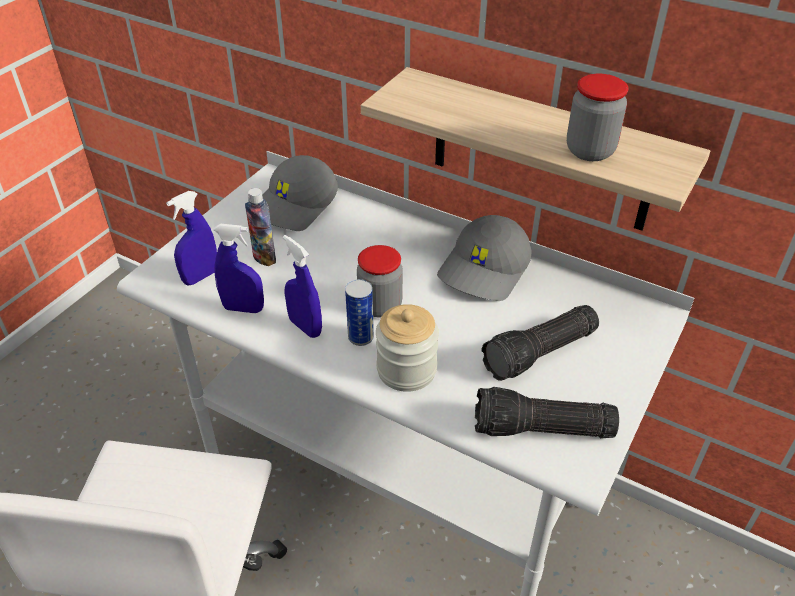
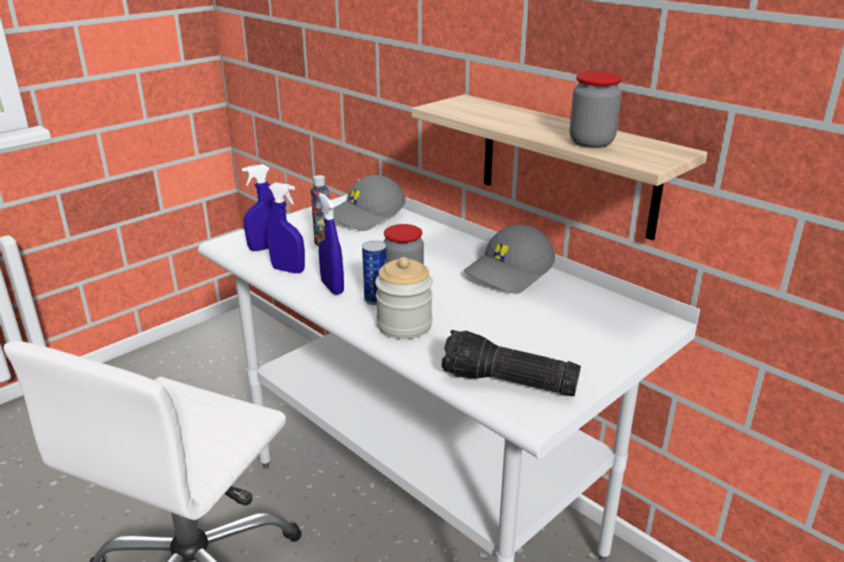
camera: 15 degrees right, 15 degrees down
(541, 354) = (533, 332): flashlight -> none

